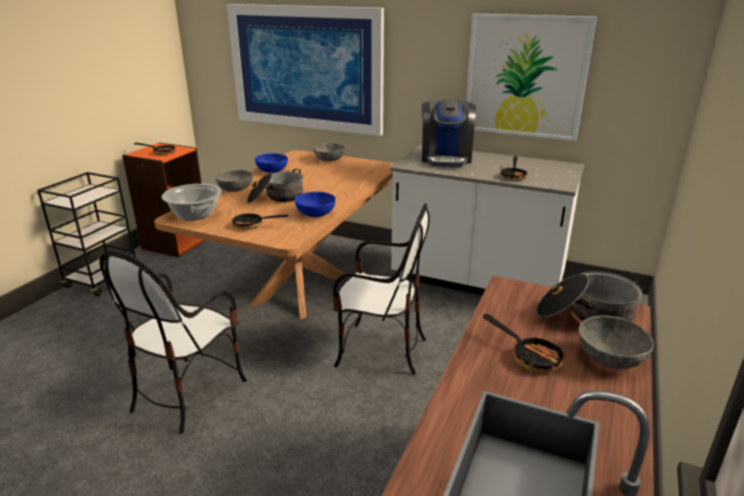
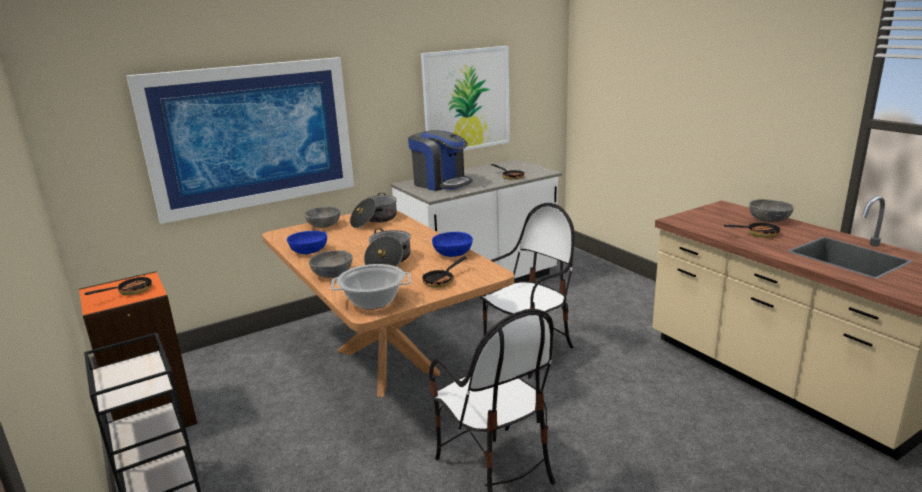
camera: 55 degrees left, 5 degrees down
(585, 315) = (722, 213): cooking pot -> cooking pot (374, 220)

